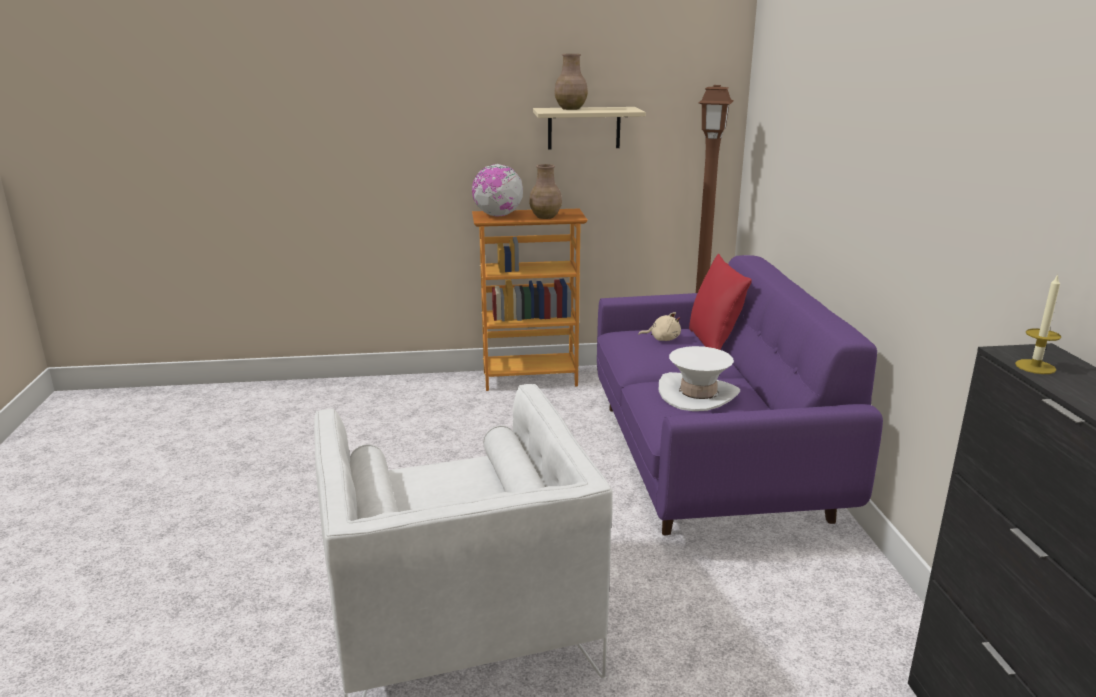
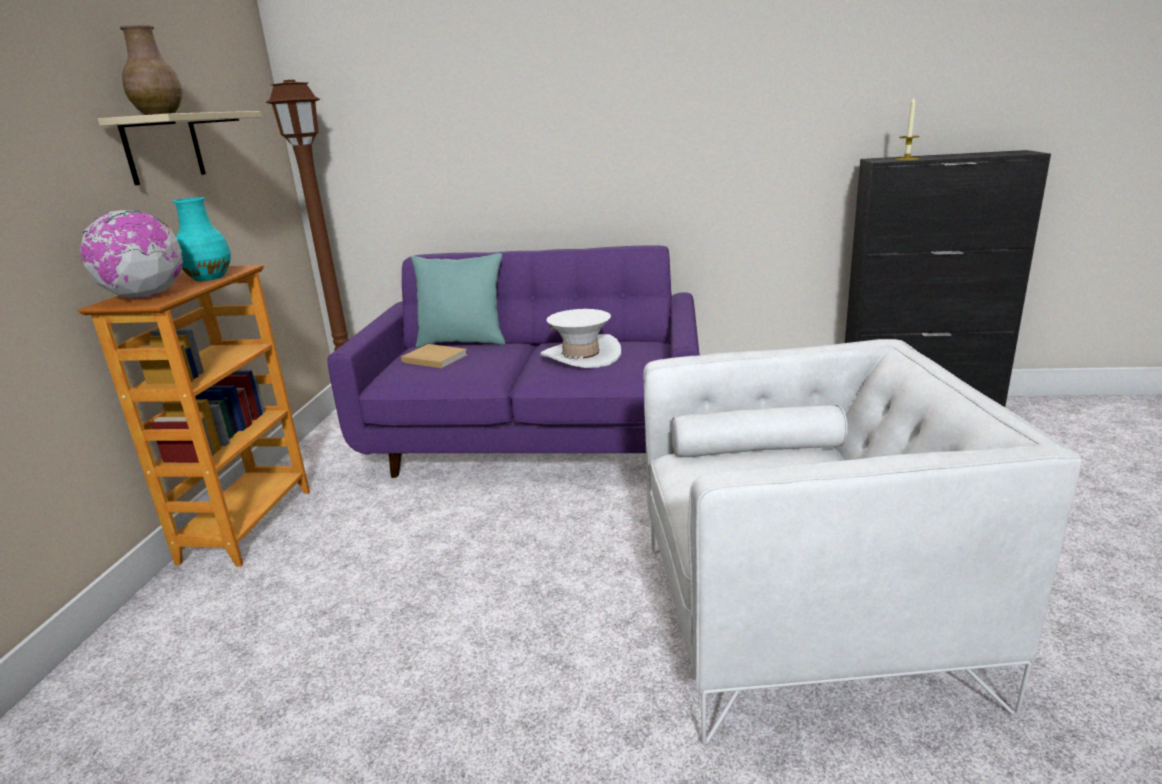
camera: 75 degrees left, 0 degrees up
(545, 217) = (210, 278): brown vase -> turquoise vase
(662, 339) = (433, 358): beige plush toy -> beige book
(714, 343) = (463, 342): red pillow -> turquoise pillow

